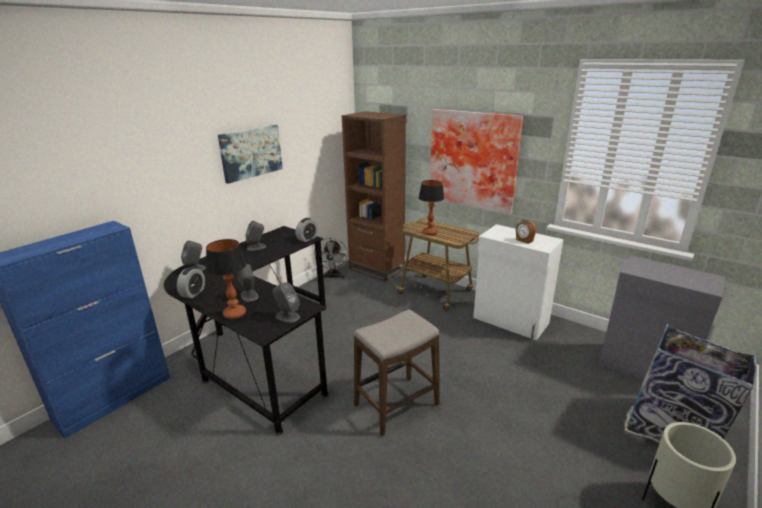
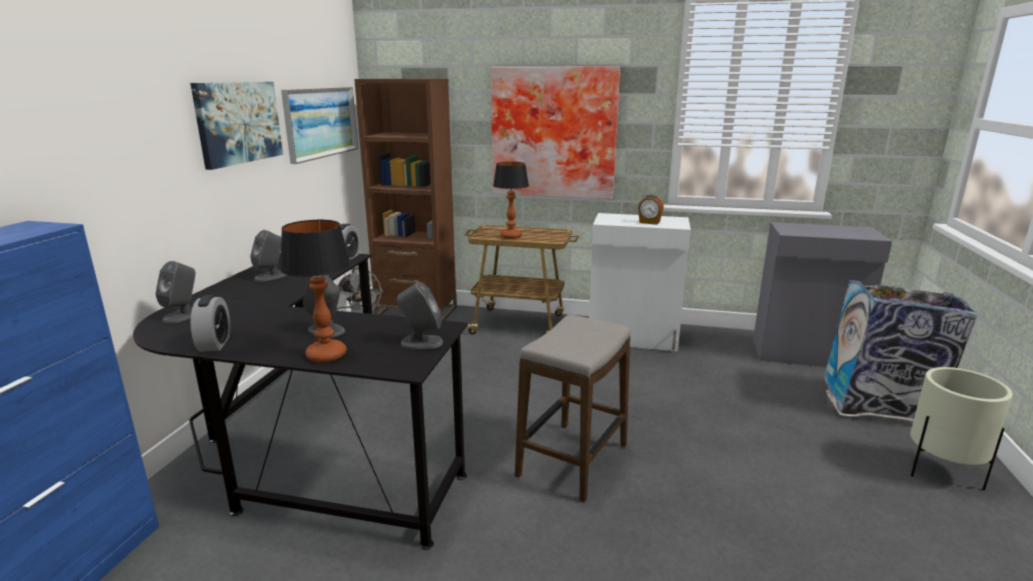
camera: 25 degrees left, 5 degrees down
(317, 144) = (321, 122): none -> picture

